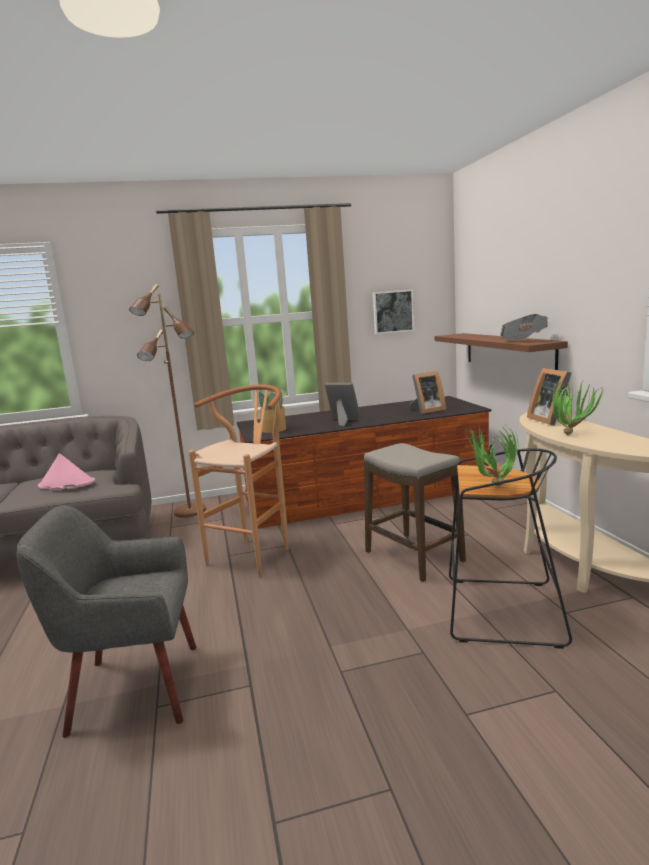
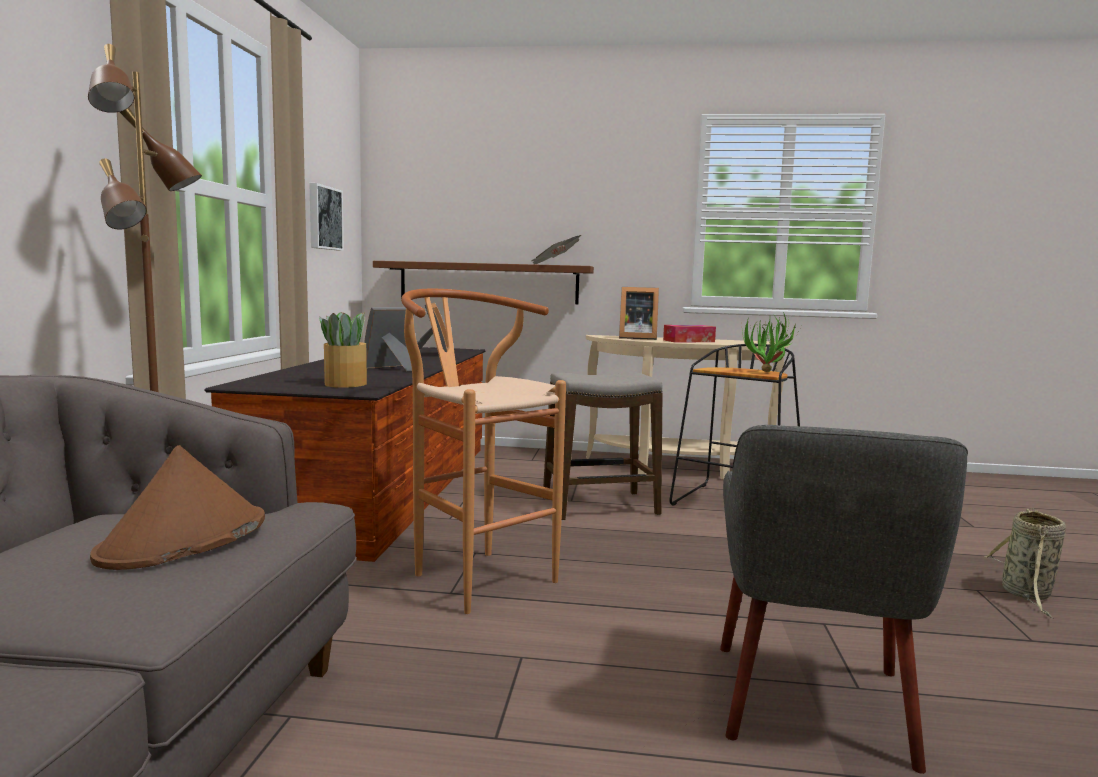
camera: 70 degrees left, 5 degrees down
(66, 484) = (184, 539): pink hat -> brown hat
(406, 838) = (1026, 595): none -> basket
(572, 433) = (688, 341): potted plant -> tissue box

